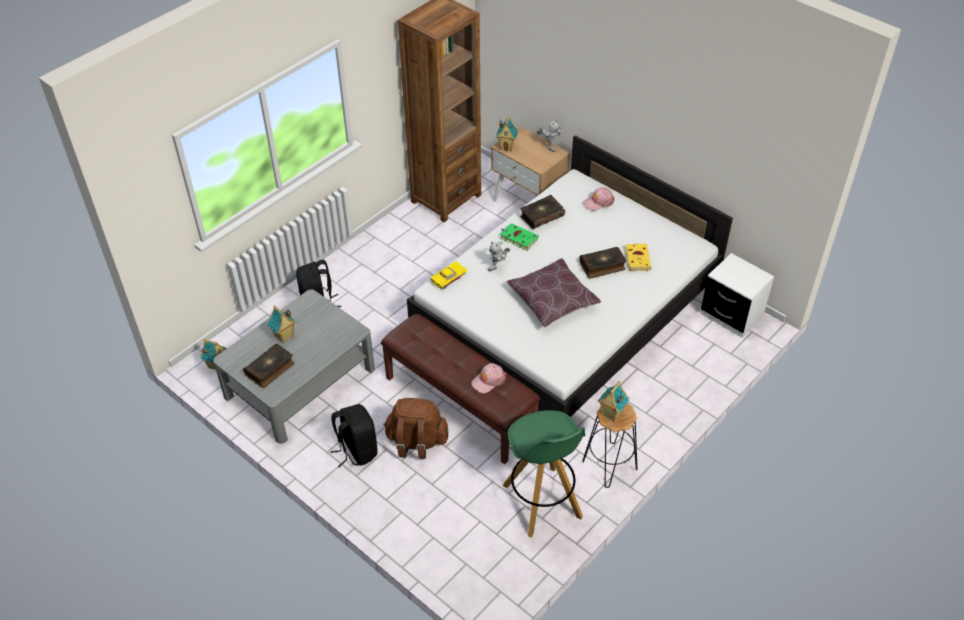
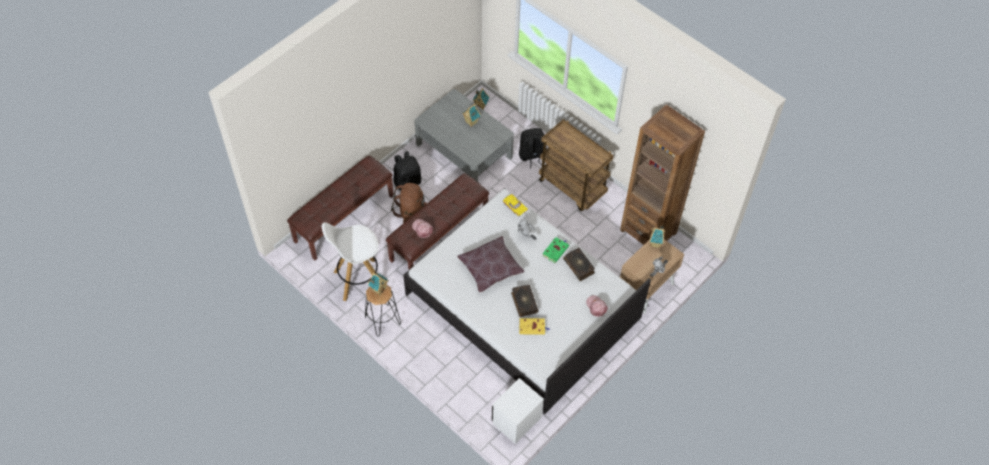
camera: 90 degrees right, 10 degrees up
(270, 369) = (444, 117): book -> none
(375, 264) = (573, 187): none -> brown cart
(426, 532) = (344, 218): none -> brown bench
(542, 502) = (358, 280): green stool -> white stool

